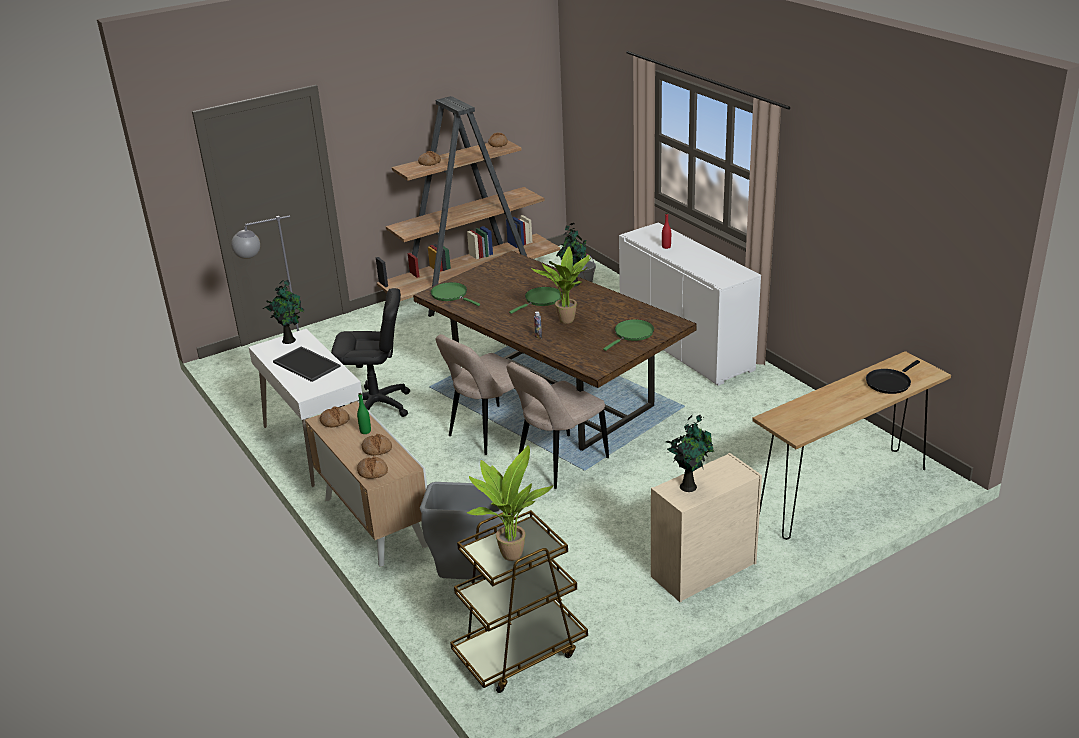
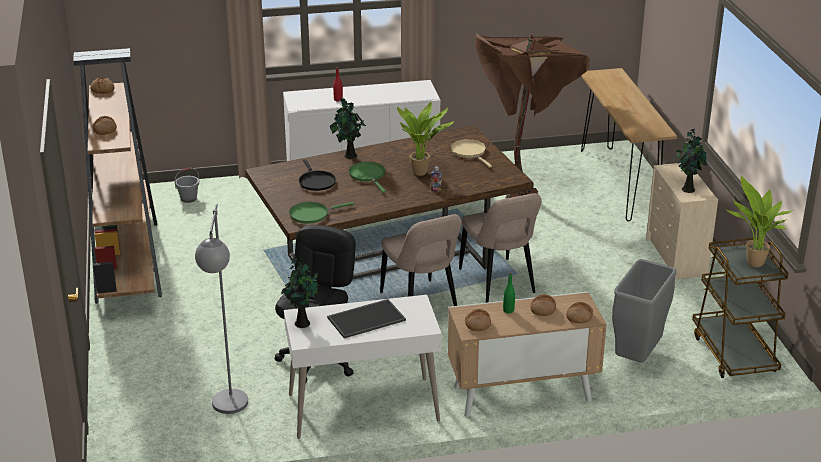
camera: 70 degrees left, 0 degrees up
(632, 334) = (469, 152): green frying pan -> beige frying pan
(760, 435) = (524, 191): none -> brown floor lamp
(889, 382) = (618, 87): black frying pan -> black frying pan (316, 182)

